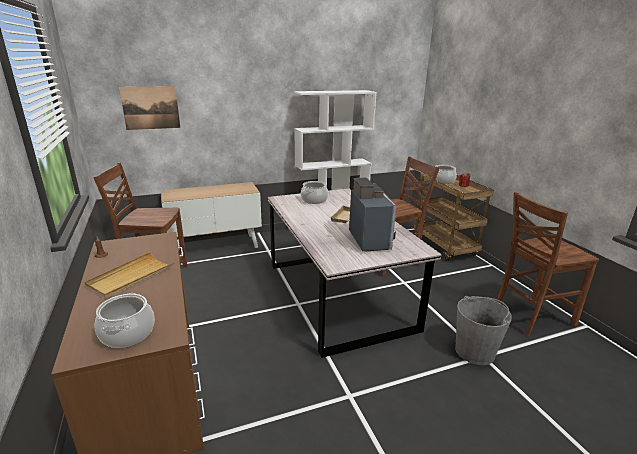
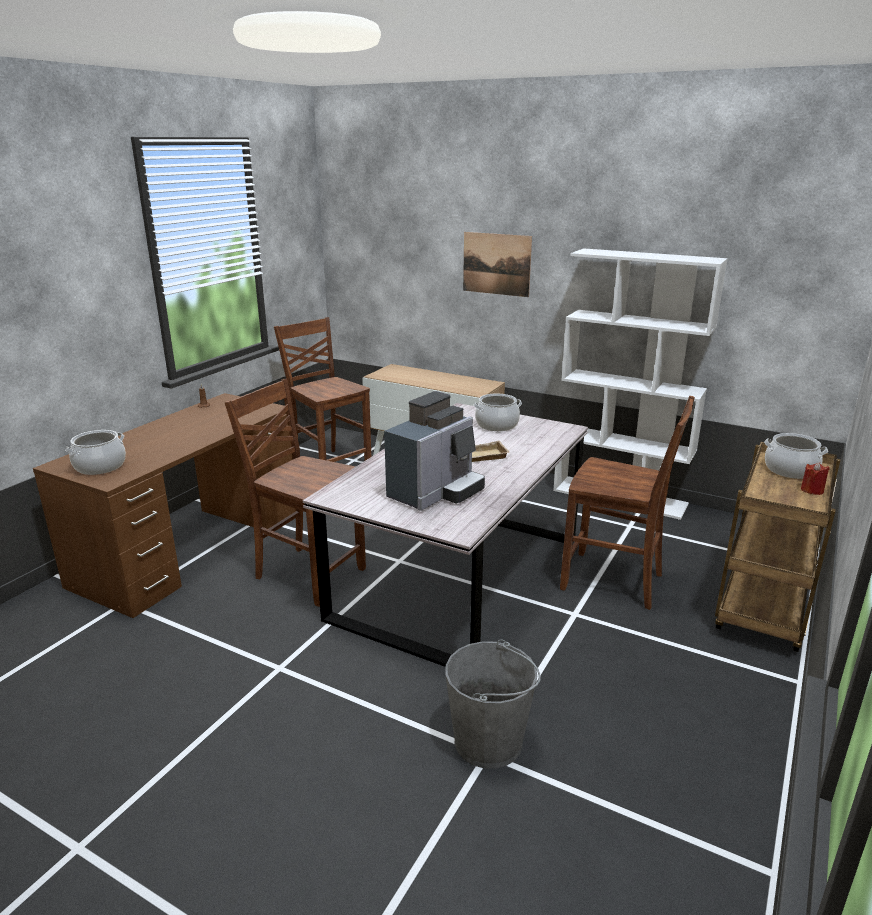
camera: 50 degrees right, 0 degrees up
(131, 277) = (183, 430): beige tray -> none
(151, 107) = (392, 254): picture -> picture (496, 264)
(530, 316) = (684, 780): brown chair -> brown chair (308, 574)

